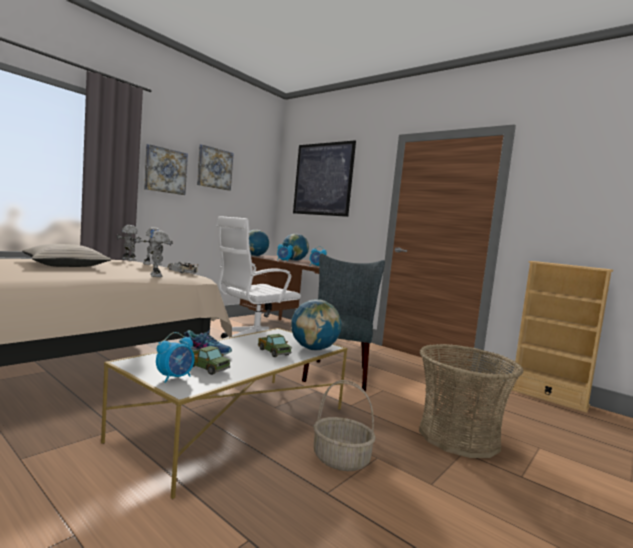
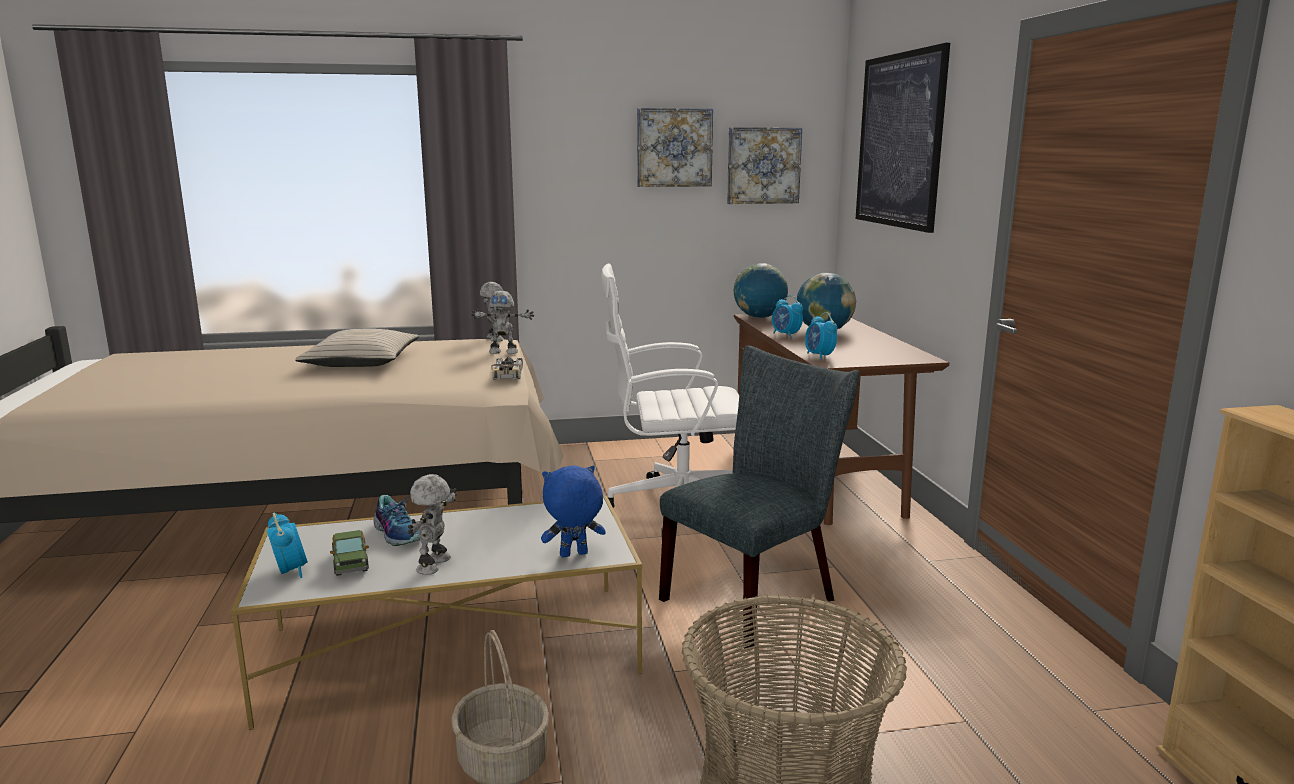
camera: 40 degrees right, 10 degrees up
(157, 275) = (437, 388): toy robot -> toy robot (435, 565)
(165, 170) = (572, 171): picture -> picture (763, 165)
(175, 378) = (290, 571): alarm clock -> alarm clock turned 105 degrees counterclockwise
(273, 352) = (494, 550): toy truck -> none
(314, 349) = (573, 555): globe -> blue plush toy

